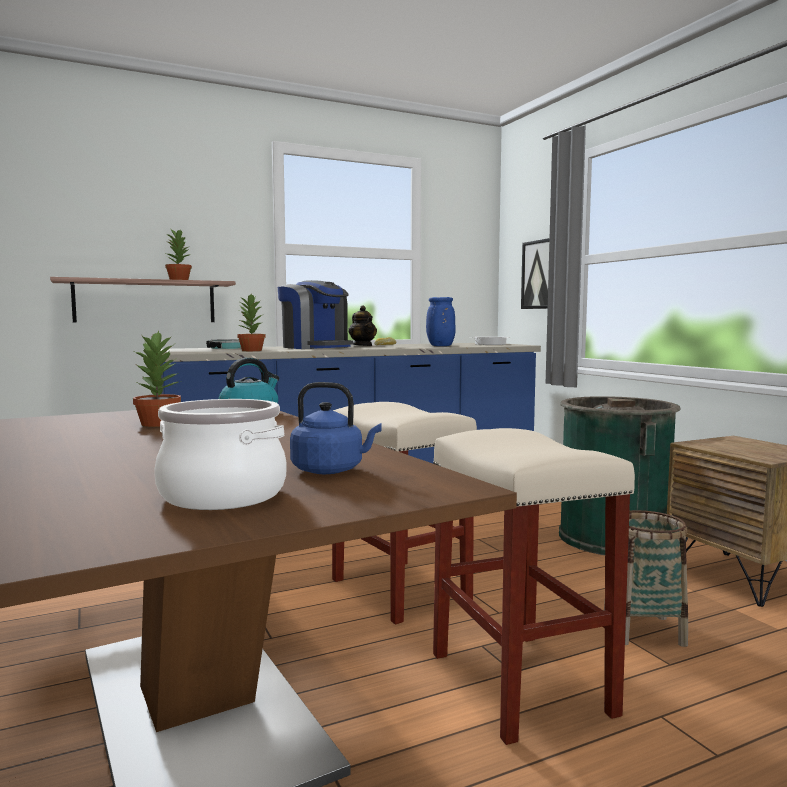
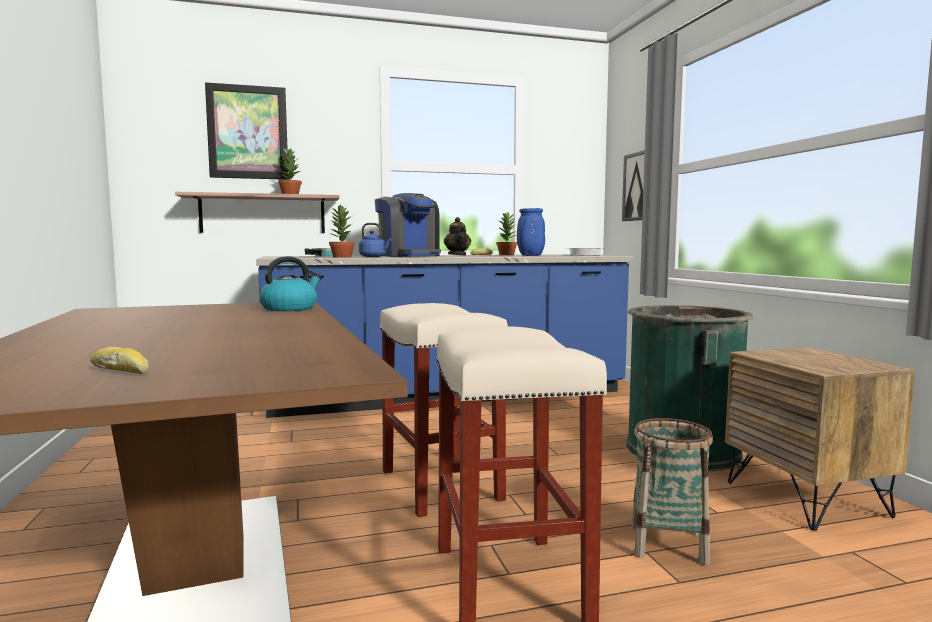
camera: 10 degrees right, 0 degrees up
(128, 210) = (248, 132): none -> picture
(159, 424) = (195, 314): potted plant -> potted plant (507, 254)
(222, 496) = (122, 371): cooking pot -> bread
(331, 470) = (265, 354): blue kettle -> blue kettle (374, 256)

